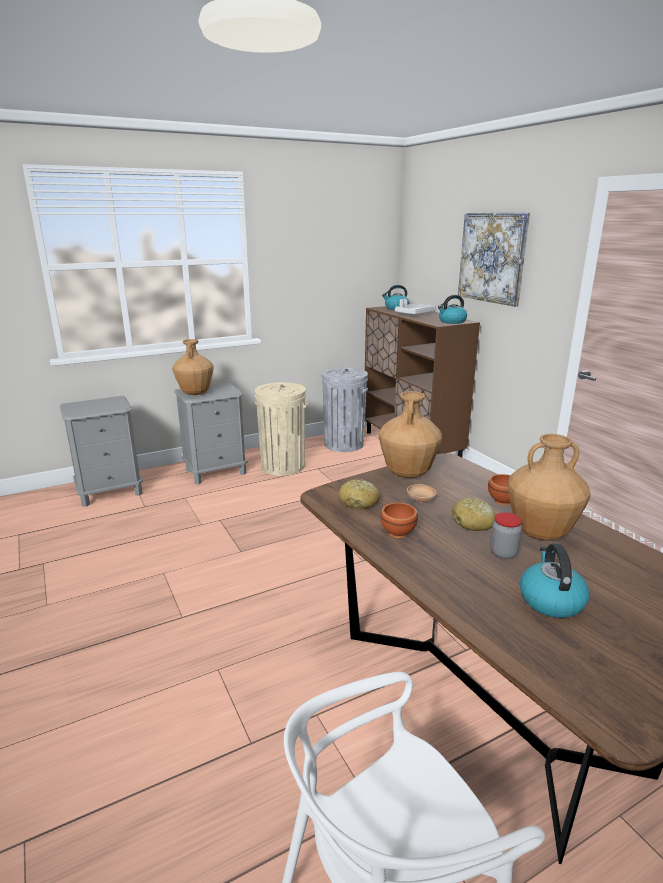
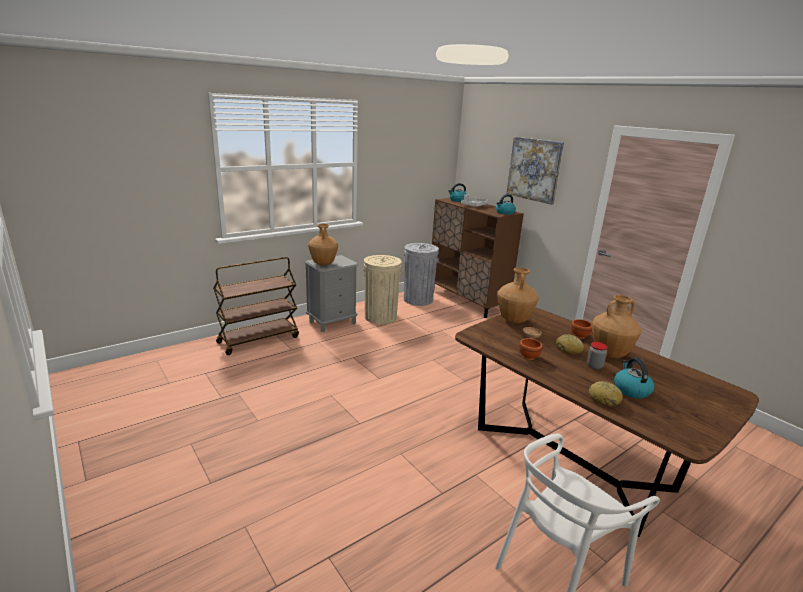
camera: 10 degrees left, 0 degrees up
(110, 492) = (259, 339): grey nightstand -> brown cart
(359, 502) = (494, 339): bread -> bread (604, 399)

